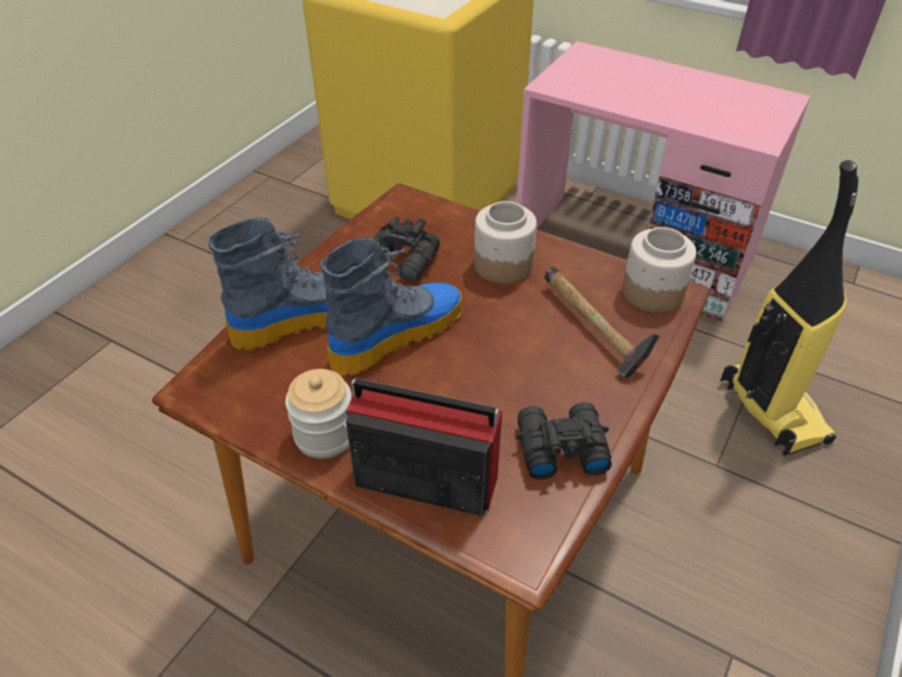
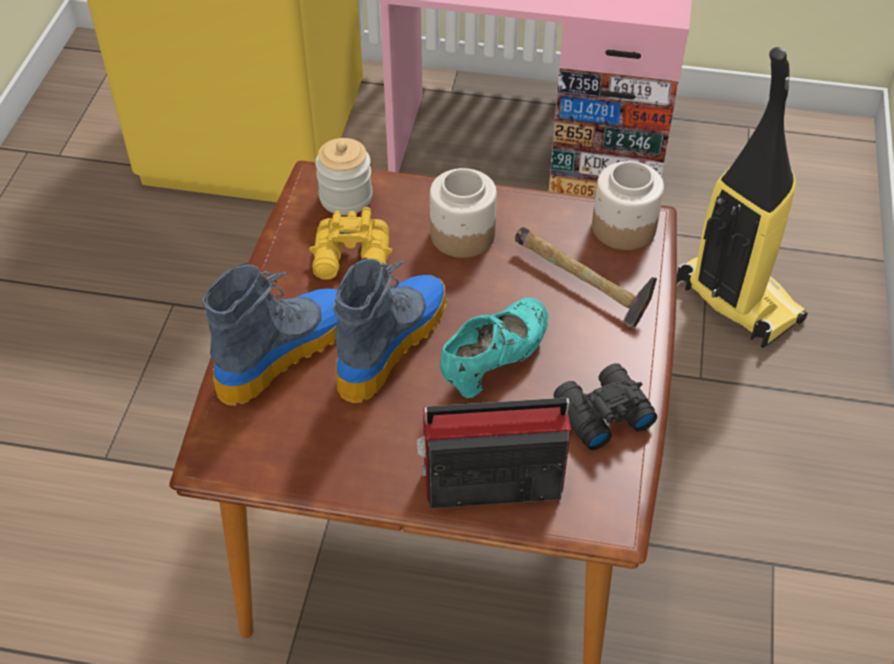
camera: 20 degrees left, 5 degrees up
(325, 435) = (374, 468): jar -> jar (346, 198)
(401, 263) = (353, 260): black binoculars -> yellow binoculars
(481, 373) = (495, 361): none -> turquoise shoe

